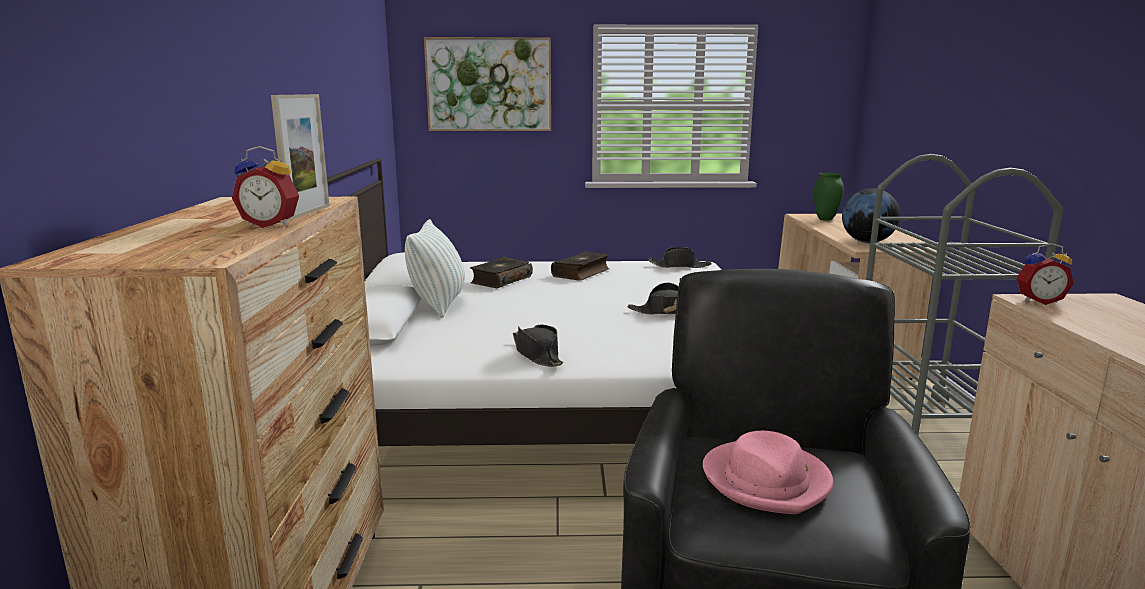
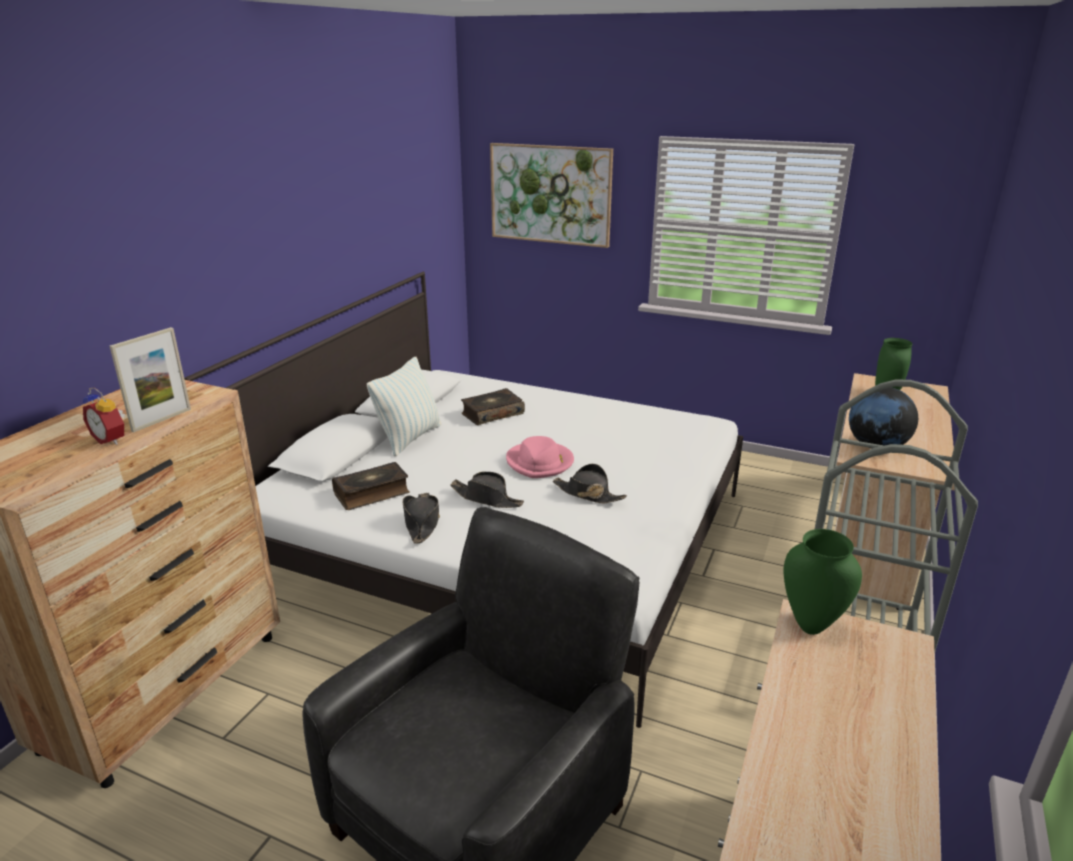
camera: 25 degrees right, 10 degrees up
(581, 273) = (574, 417): book -> book (372, 493)
(679, 266) = (683, 424): black hat -> black hat (487, 498)
(767, 481) = (443, 723): pink hat -> pink hat (540, 462)
(1038, 301) = (812, 625): alarm clock -> green vase

